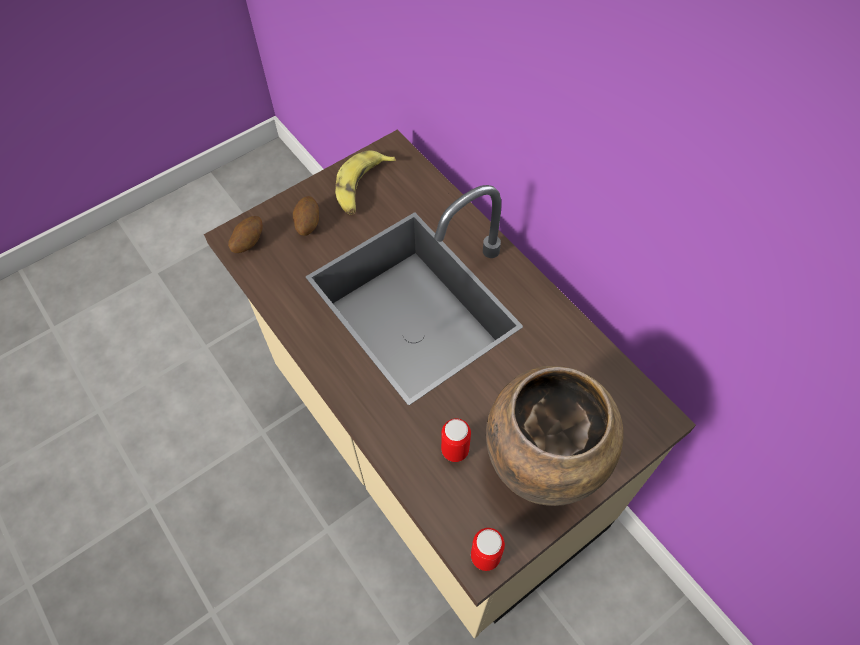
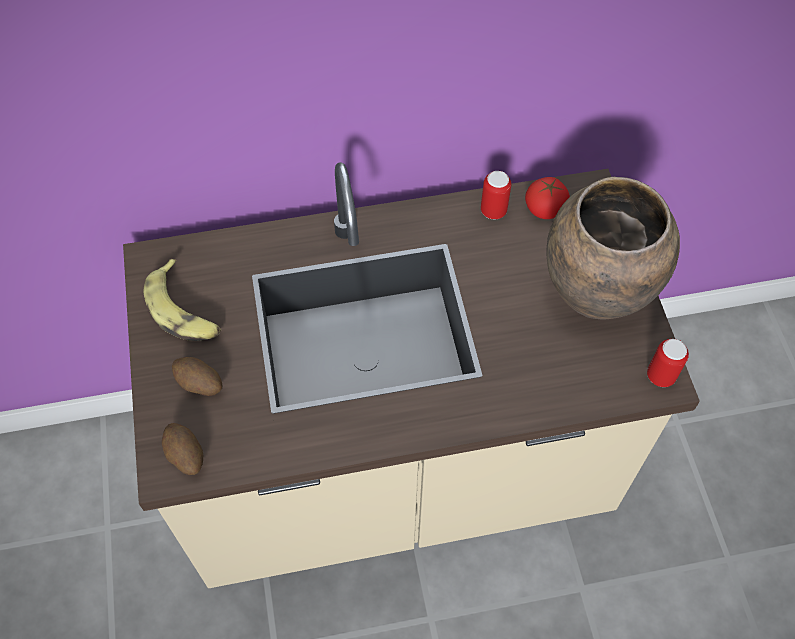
camera: 65 degrees left, 0 degrees up
(455, 450) = (548, 356): can -> can (493, 211)
(610, 387) = (544, 209): none -> tomato

